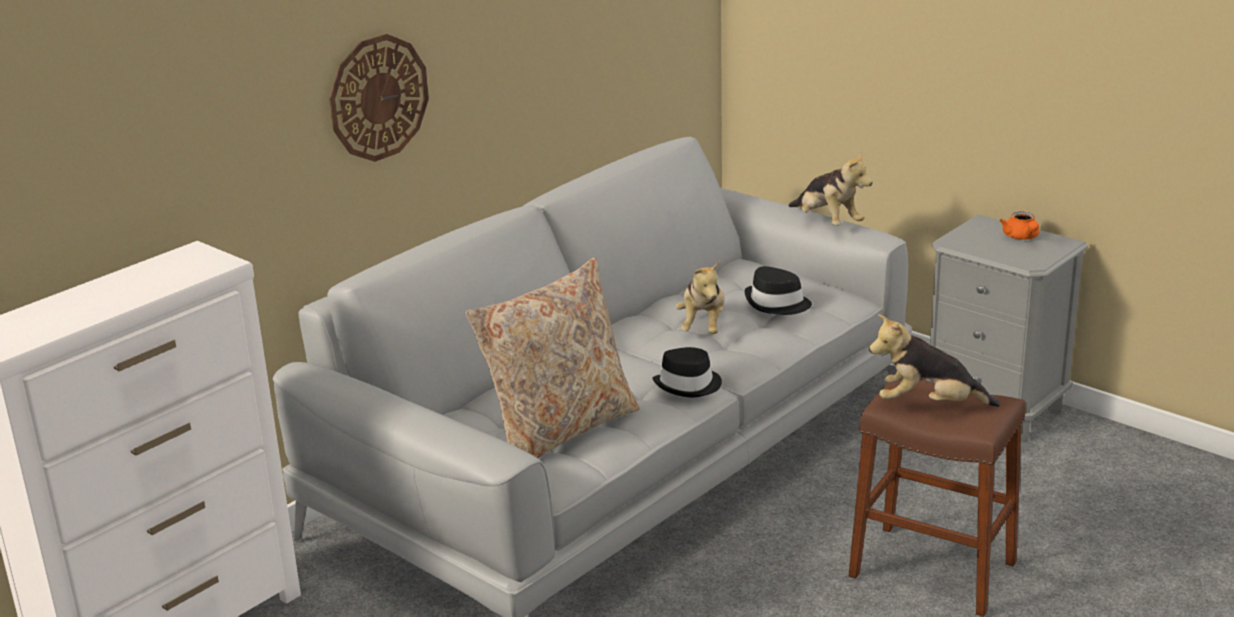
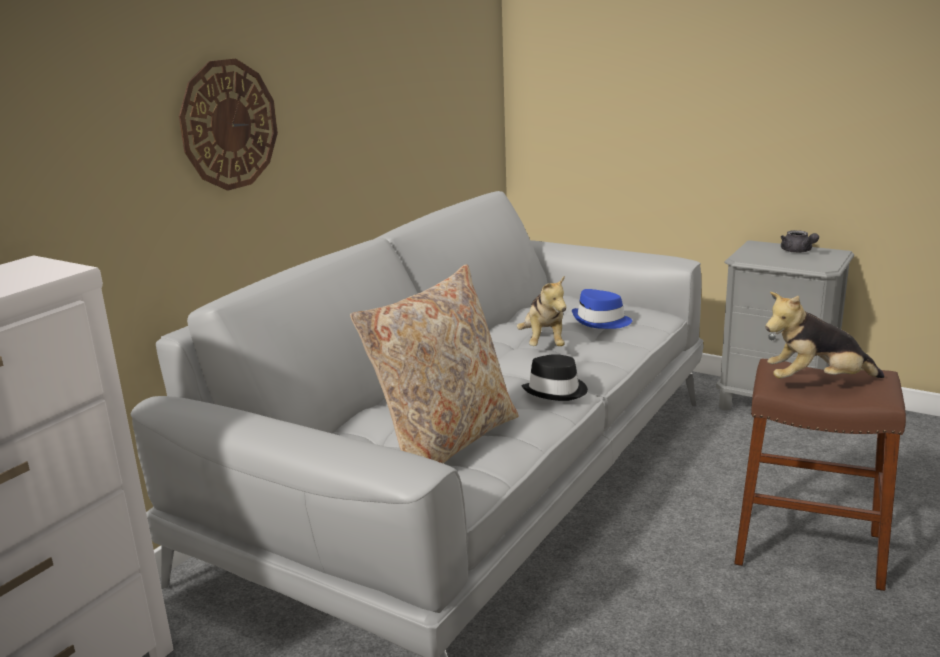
camera: 10 degrees left, 5 degrees down
(777, 304) = (601, 321): black hat -> blue hat
(828, 222) = (627, 253): plush toy -> none
(1022, 237) = (798, 251): orange teapot -> grey teapot

